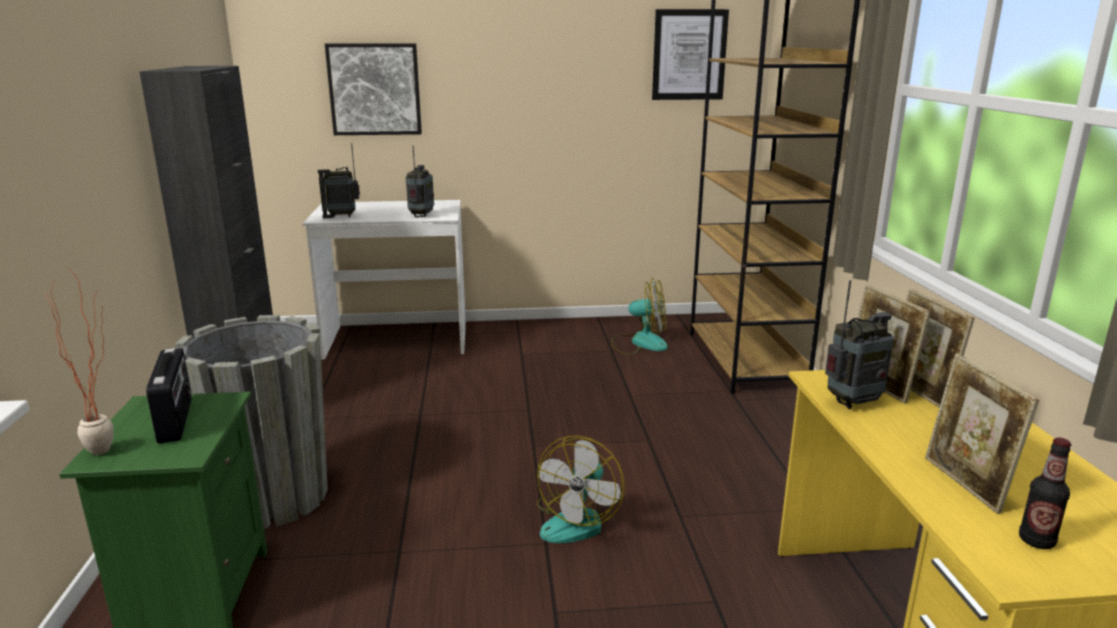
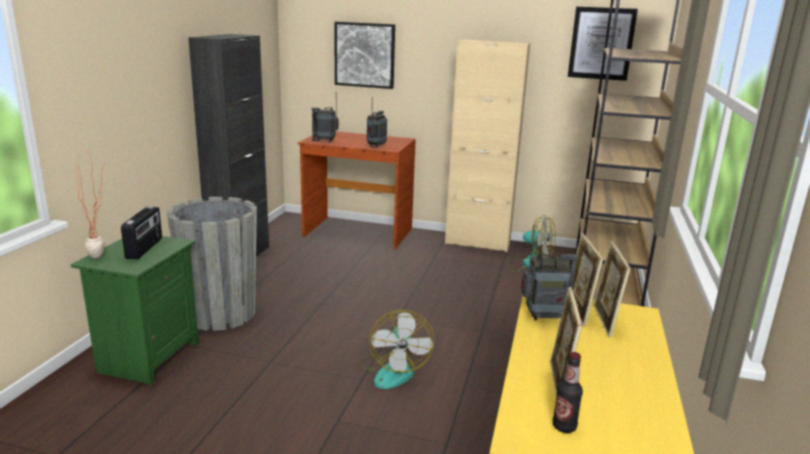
camera: 20 degrees right, 0 degrees up
(397, 340) = (357, 233): white desk -> brown desk
(561, 327) = (477, 243): none -> beige cabinet
(577, 520) = (393, 370): fan -> fan turned 45 degrees counterclockwise

